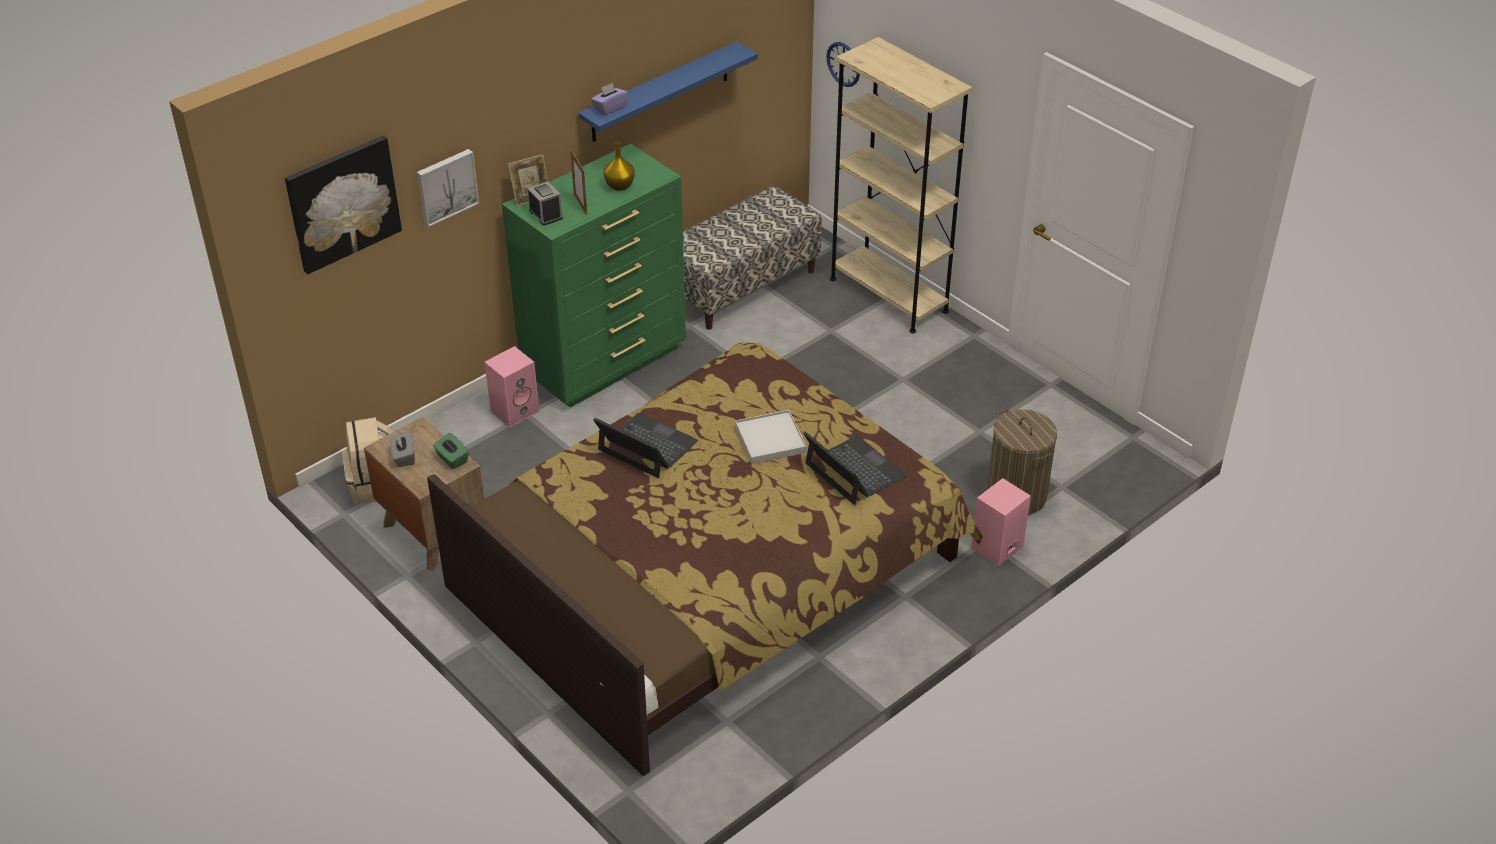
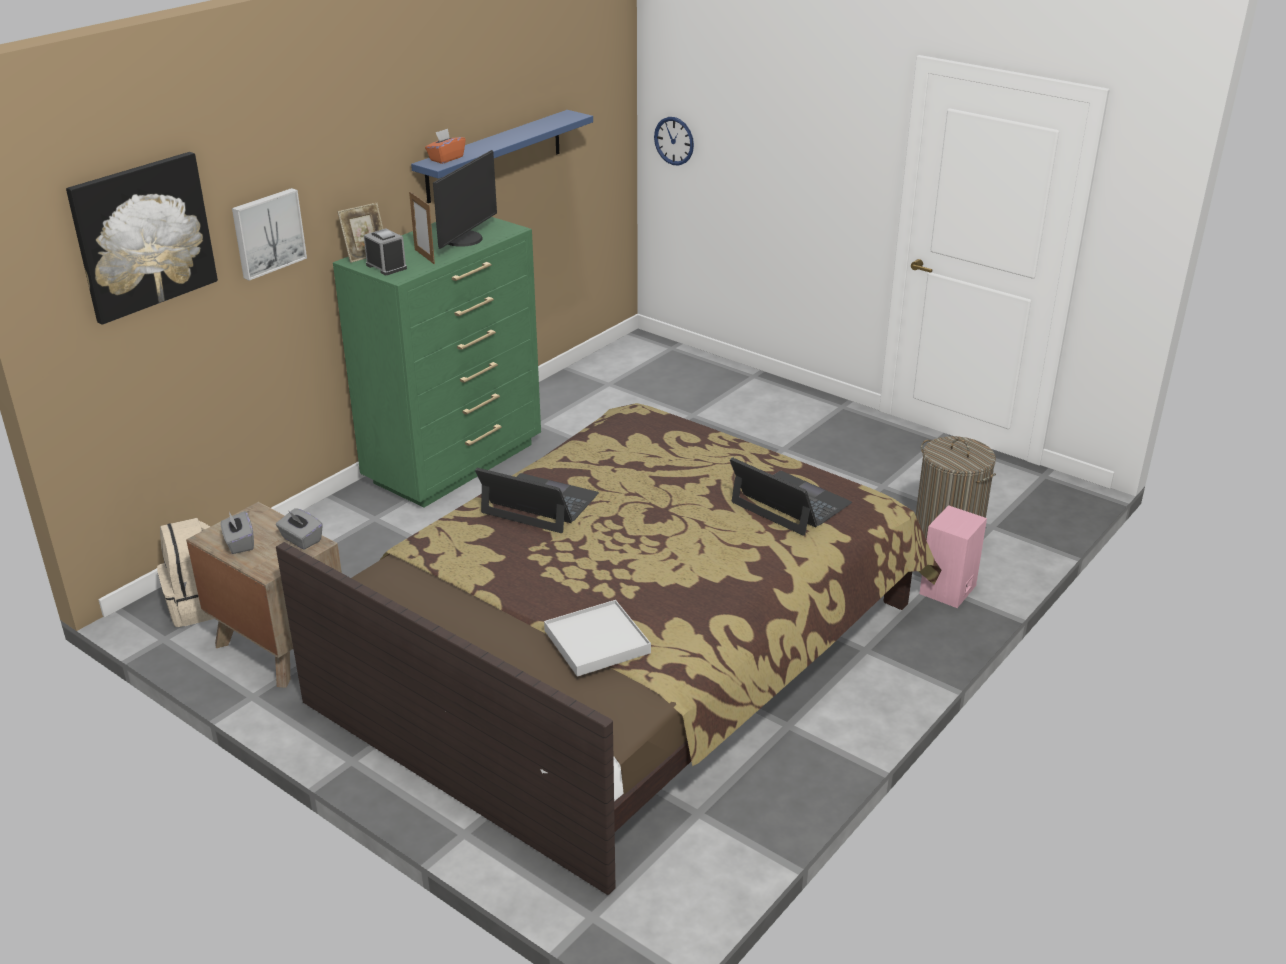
camera: 10 degrees left, 10 degrees down
(452, 459) = (301, 540): green tissue box -> grey tissue box
(515, 410) = (360, 516): pink speaker -> none
(610, 108) = (446, 158): purple tissue box -> orange tissue box
(619, 185) = (465, 239): yellow vase -> monitor
(742, 285) = (586, 386): bench -> none
(770, 439) = (683, 484): white tray -> white tray (597, 641)
(888, 295) = (741, 381): beige bookcase -> none

